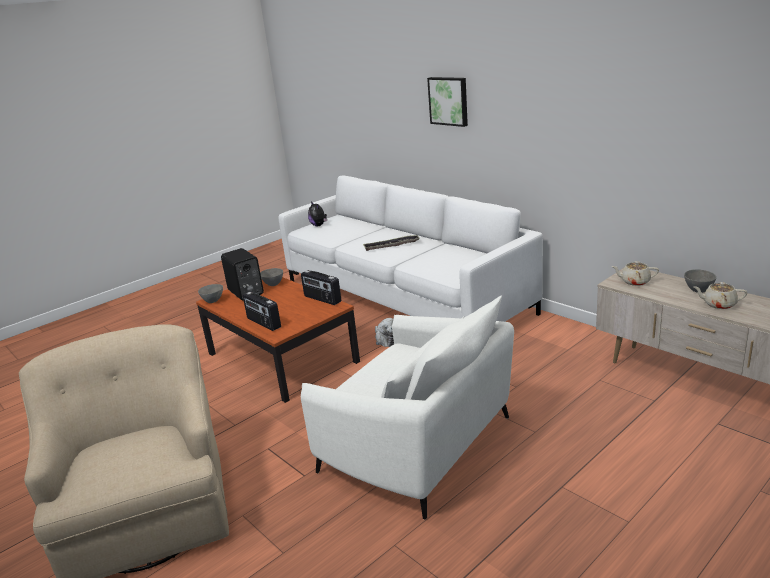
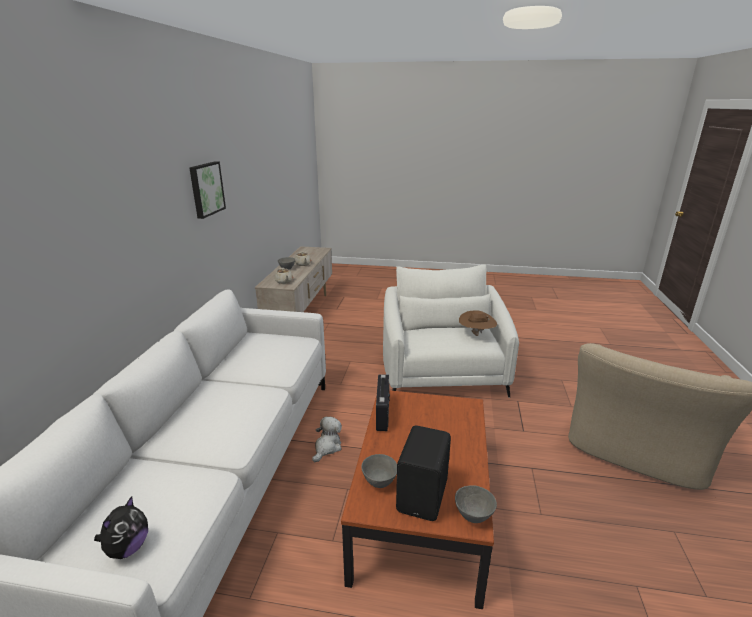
camera: 130 degrees left, 0 degrees up
(263, 323) = (464, 426): radio -> none
(369, 395) = (476, 335): none -> brown hat
(391, 245) = (233, 404): tray -> none
(449, 101) = (104, 220): picture -> picture (206, 189)

